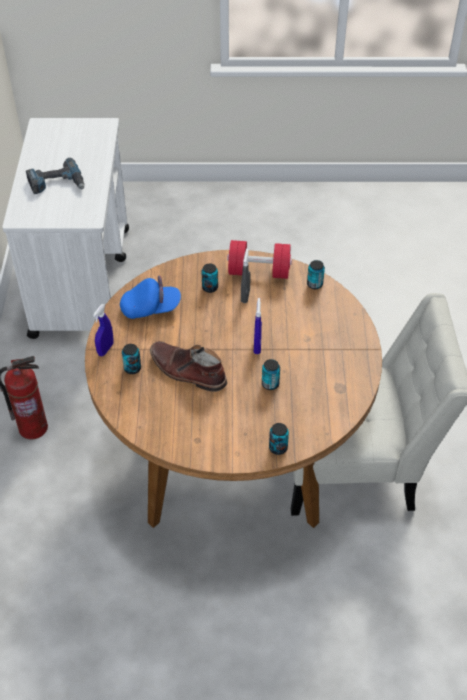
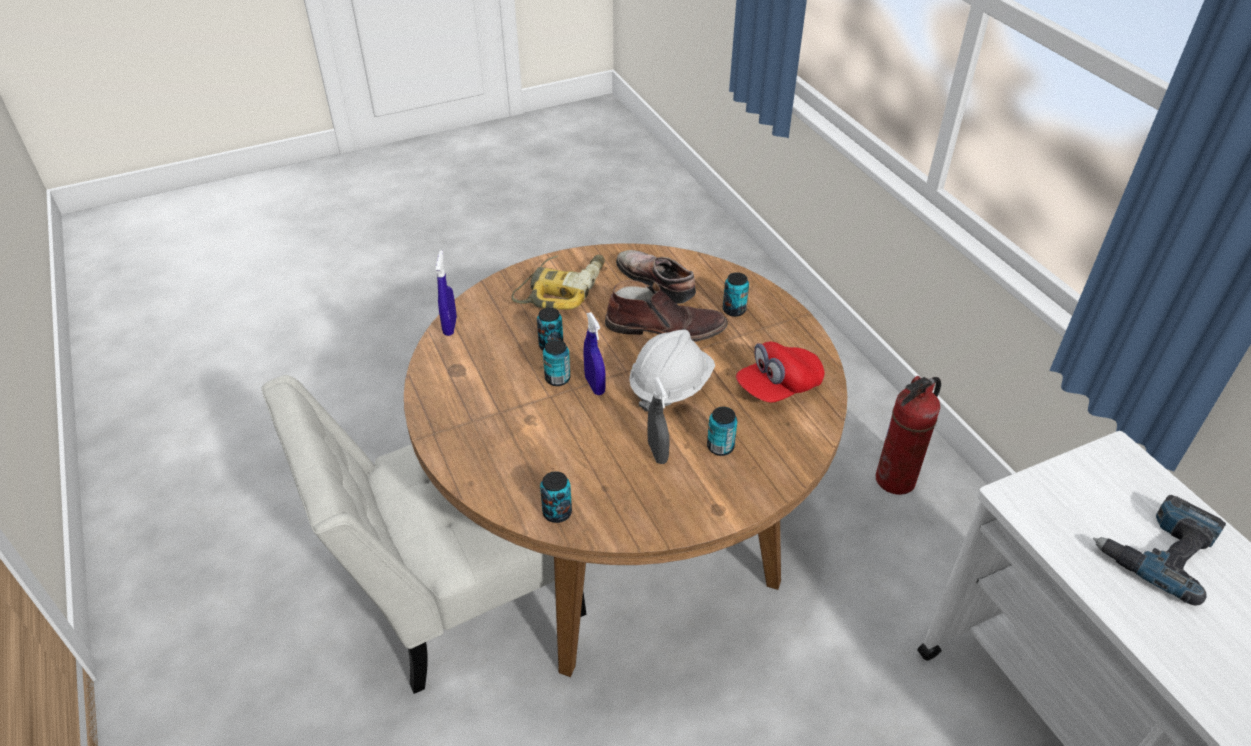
camera: 155 degrees right, 5 degrees down
(105, 349) = (786, 320): blue spray bottle -> blue spray bottle (450, 326)
(151, 308) = (778, 387): blue cap -> red cap
(165, 412) = (658, 280): none -> shoe
(212, 330) = (670, 386): none -> white hard hat
(238, 431) = (562, 288): none -> power drill
(259, 272) = (662, 503): red dumbbell -> none
(278, 448) = (507, 286): can -> can (557, 379)

